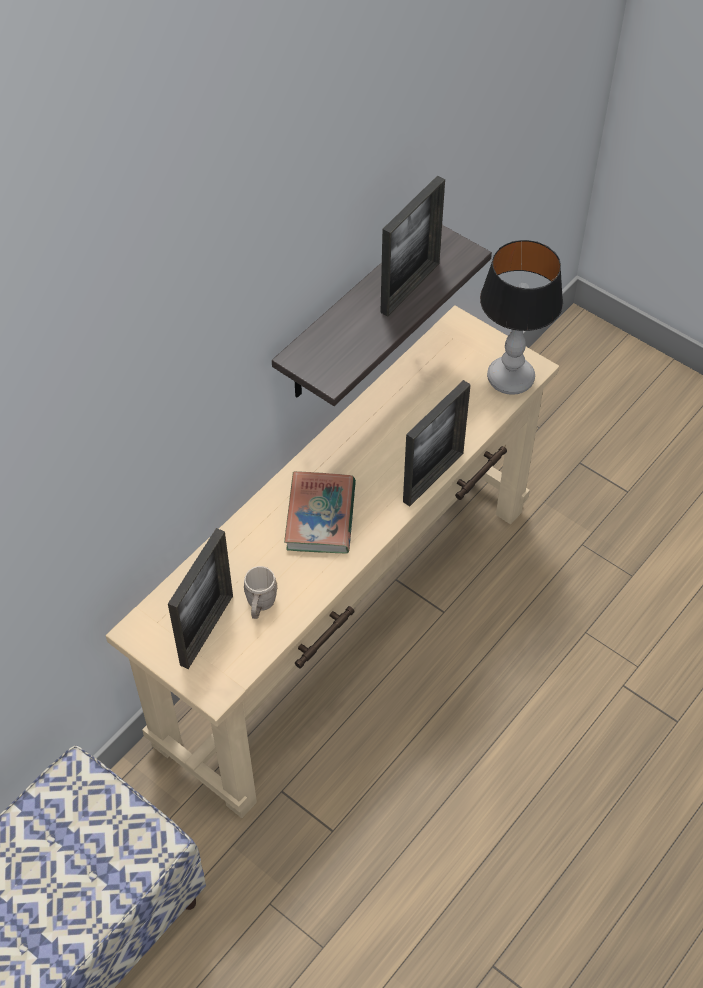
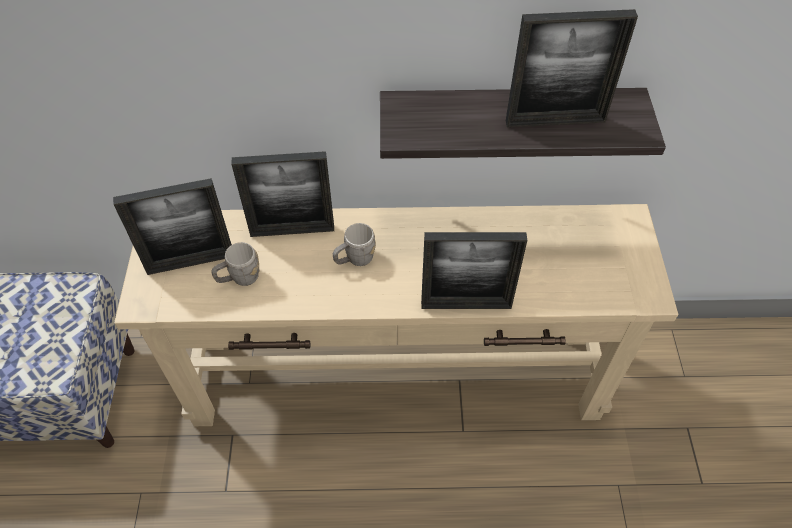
camera: 50 degrees right, 0 degrees up
(247, 539) = (292, 230): none -> picture frame
(320, 516) = (355, 259): book -> grey mug
(511, 378) = (623, 290): table lamp -> none

